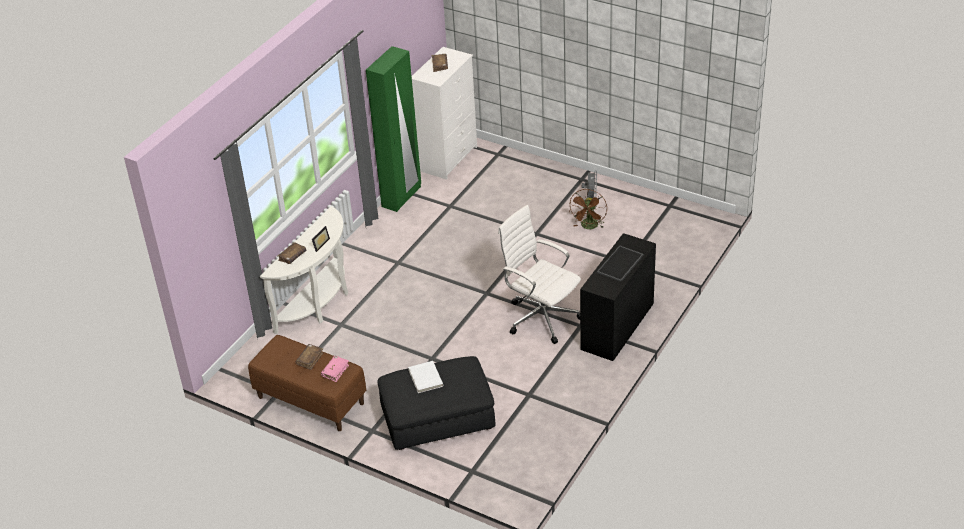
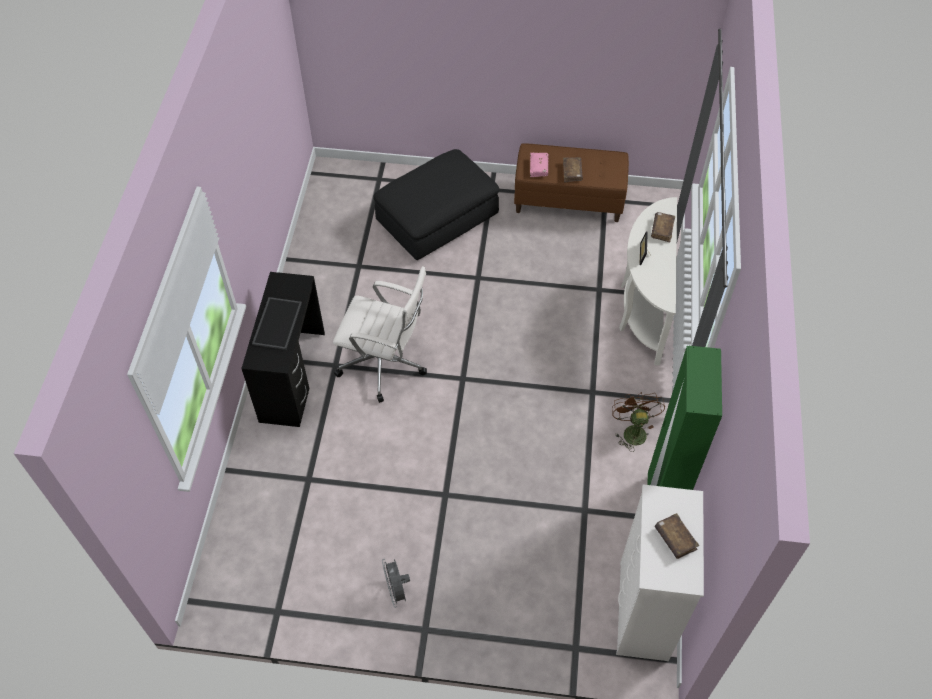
camera: 155 degrees right, 15 degrees up
(425, 378) = (448, 186): white book -> none
(589, 227) = (379, 530): brown fan -> brown fan (632, 430)

